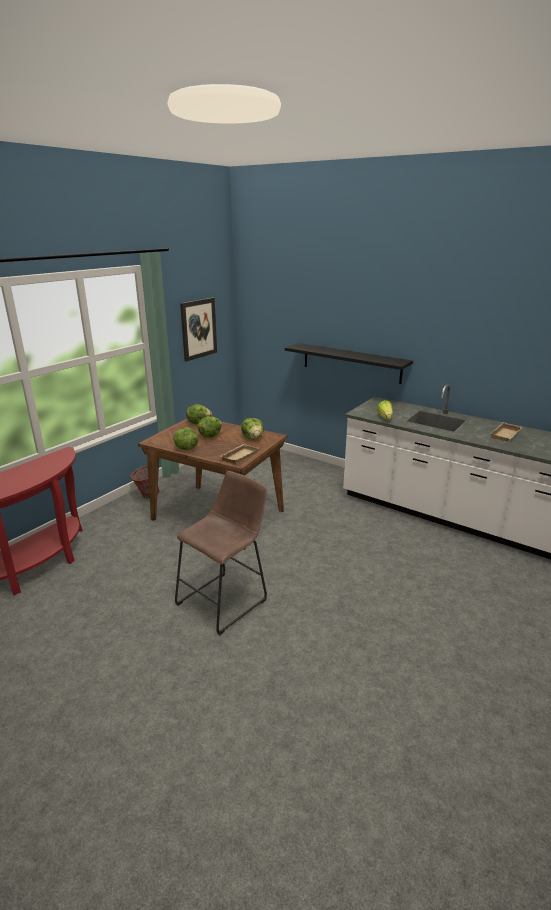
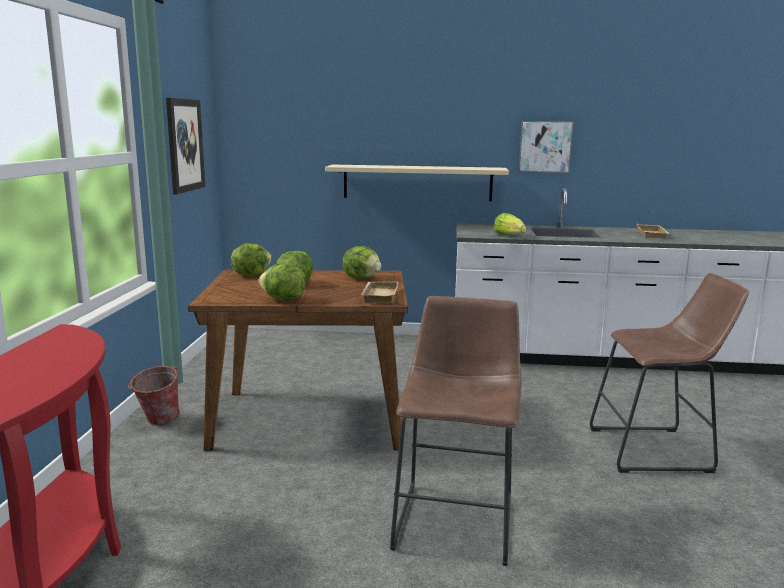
camera: 30 degrees left, 10 degrees down
(351, 363) = (417, 182): black shelf -> beige shelf
(398, 601) = (656, 450): none -> brown stool
(443, 348) = (545, 146): none -> picture

